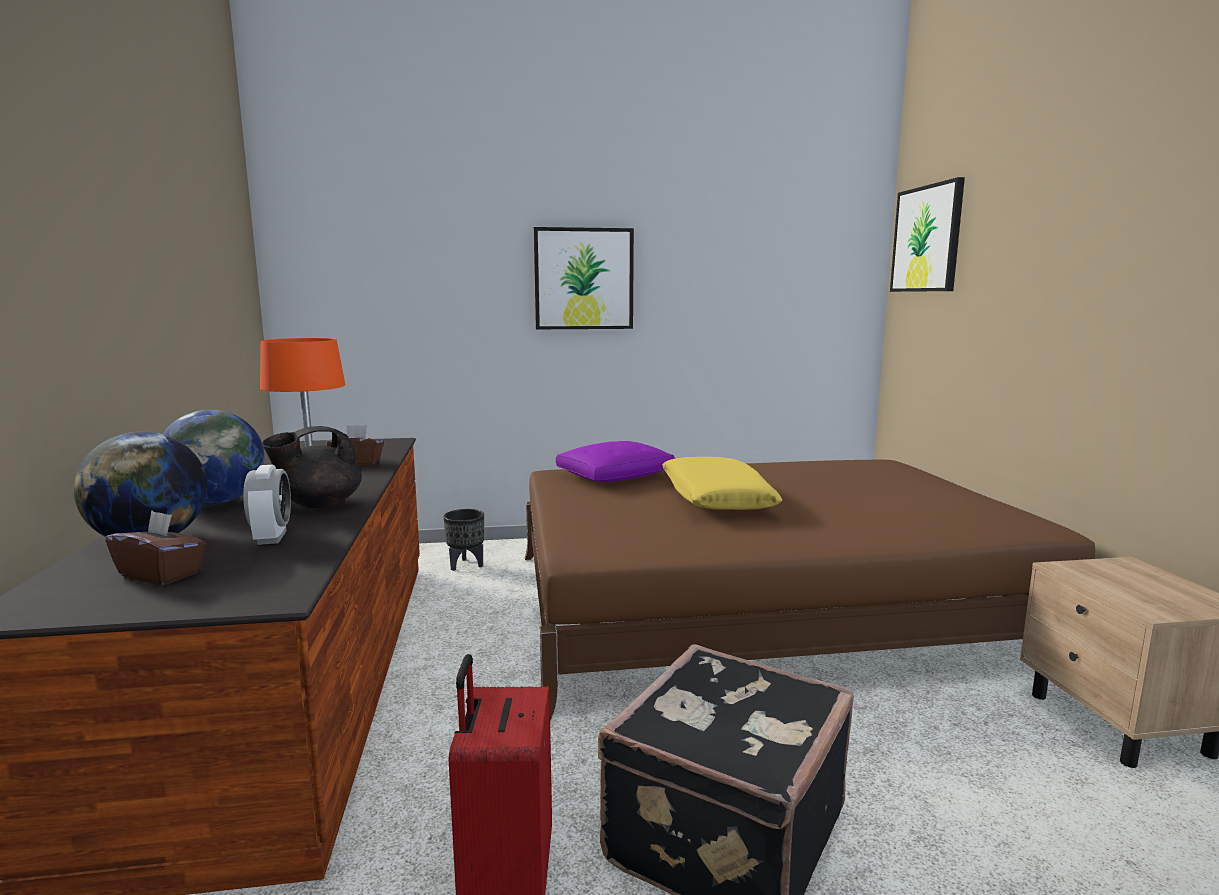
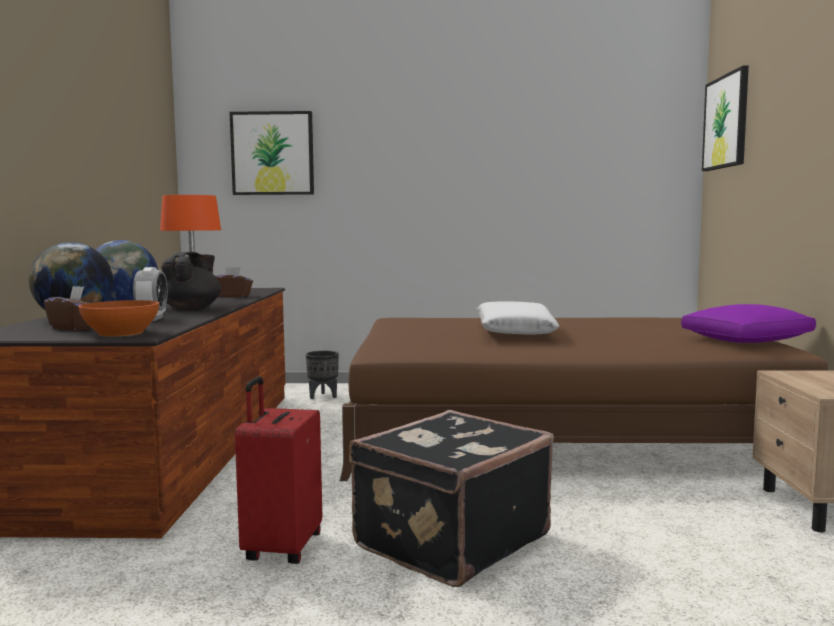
camera: 10 degrees right, 5 degrees down
(241, 588) = (122, 333): none -> orange bowl
(319, 504) = (192, 309): black teapot -> black teapot turned 135 degrees clockwise
(583, 279) = (429, 164): picture -> picture (272, 153)
(614, 477) = (441, 321): purple pillow -> purple pillow (745, 340)
(716, 498) = (514, 331): yellow pillow -> white pillow

